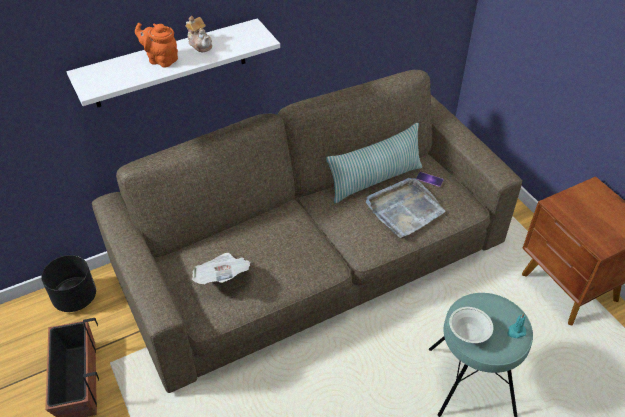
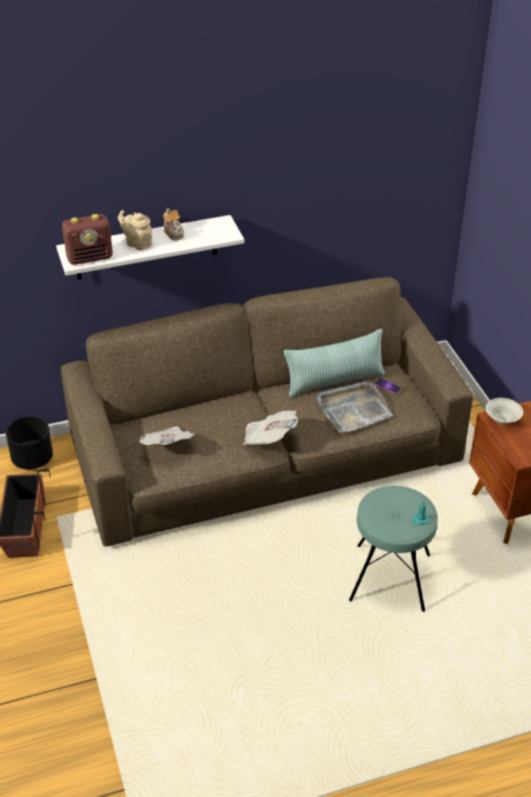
camera: 10 degrees right, 5 degrees down
(109, 82) = (90, 258): none -> radio
(161, 60) = (137, 243): orange teapot -> beige teapot
(327, 253) = (269, 438): none -> newspaper
(468, 334) = (375, 516): white bowl -> white bowl (502, 420)

